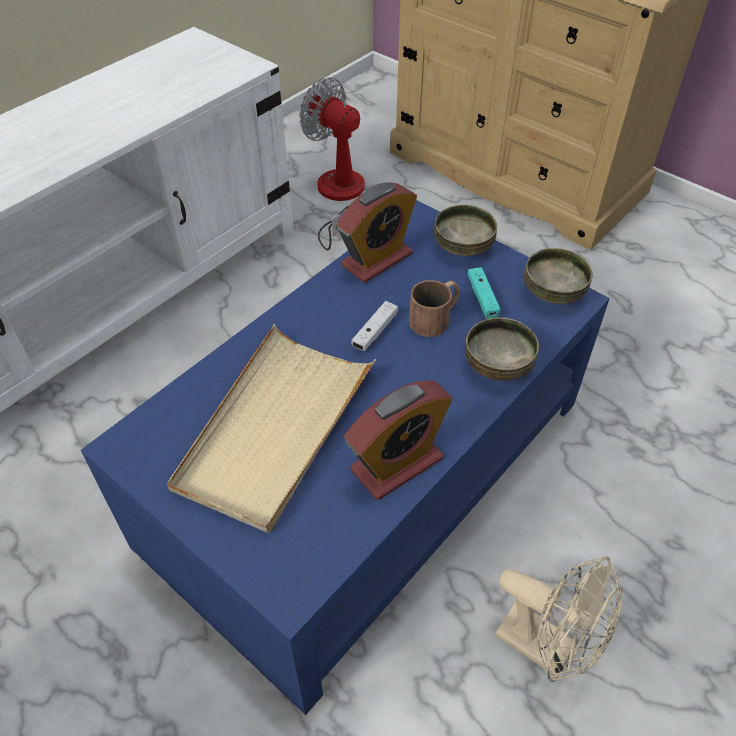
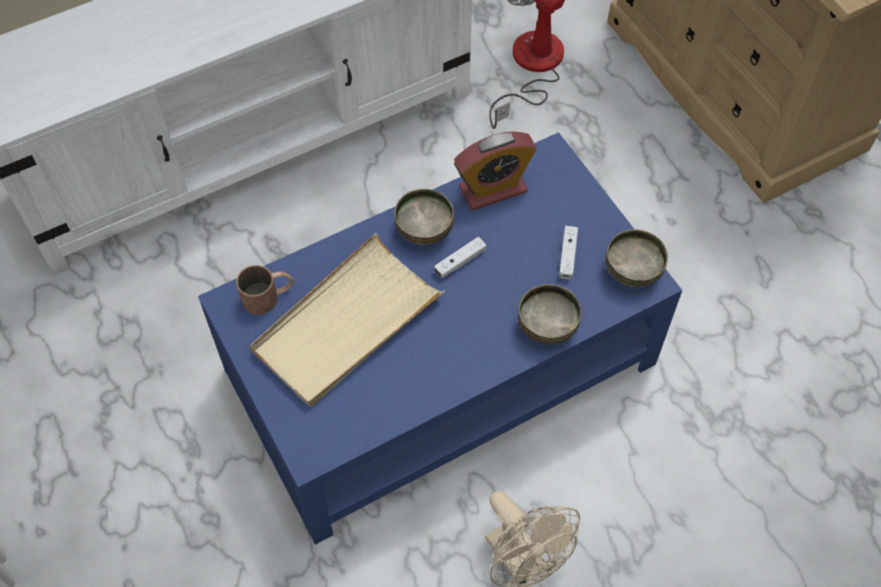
camera: 20 degrees right, 10 degrees up
(396, 464) = (426, 384): alarm clock -> none
(436, 317) = (518, 263): brown mug -> brown mug (268, 296)
(463, 247) = (577, 198): bowl -> bowl (425, 229)
(482, 298) = (567, 256): turquoise game controller -> white game controller

